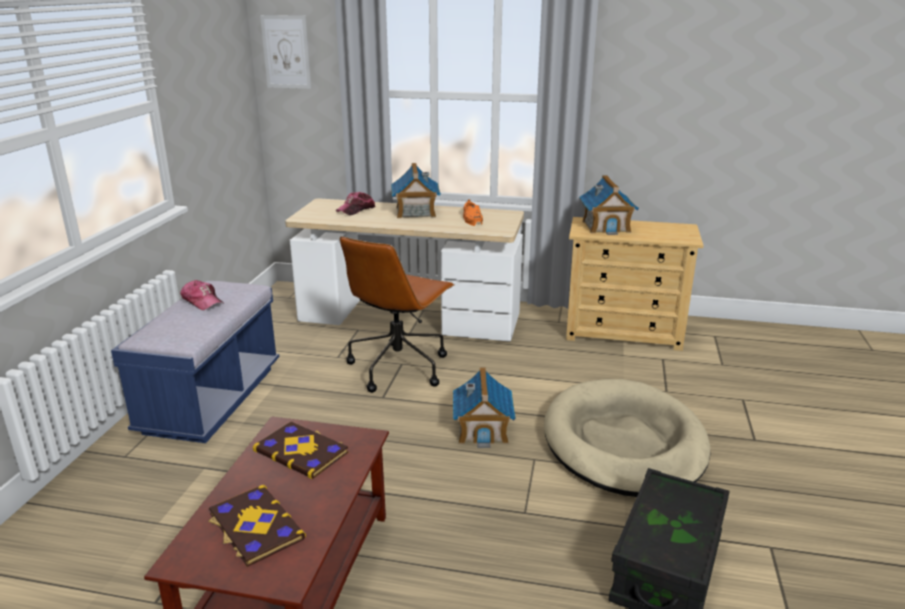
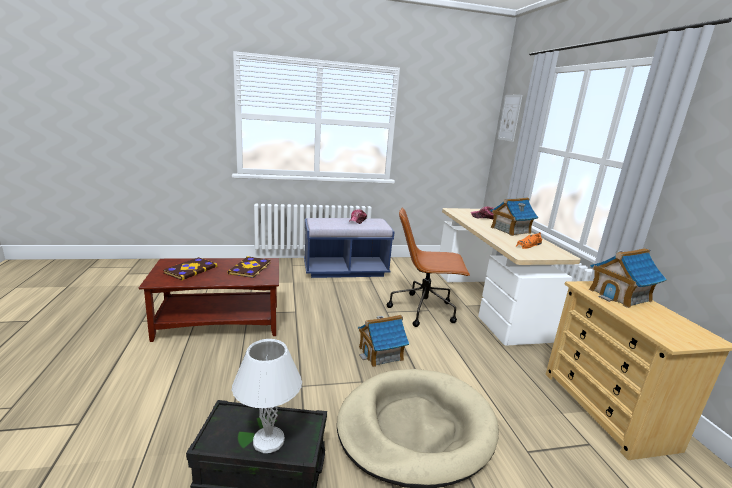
camera: 65 degrees right, 5 degrees down
(692, 518) = (268, 441): none -> white table lamp

